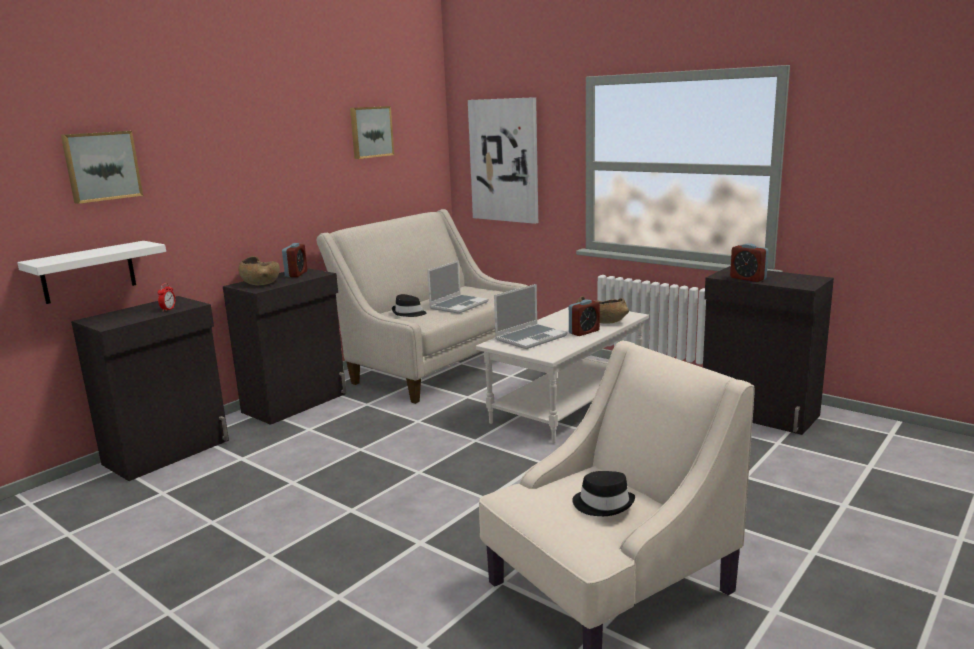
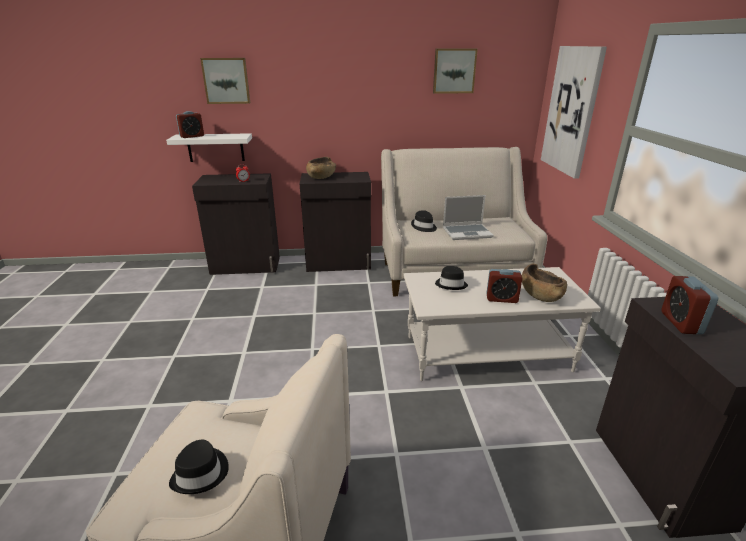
camera: 45 degrees right, 10 degrees up
(296, 274) = (351, 176): alarm clock -> alarm clock (192, 136)
(531, 337) = (451, 284): laptop -> black hat

